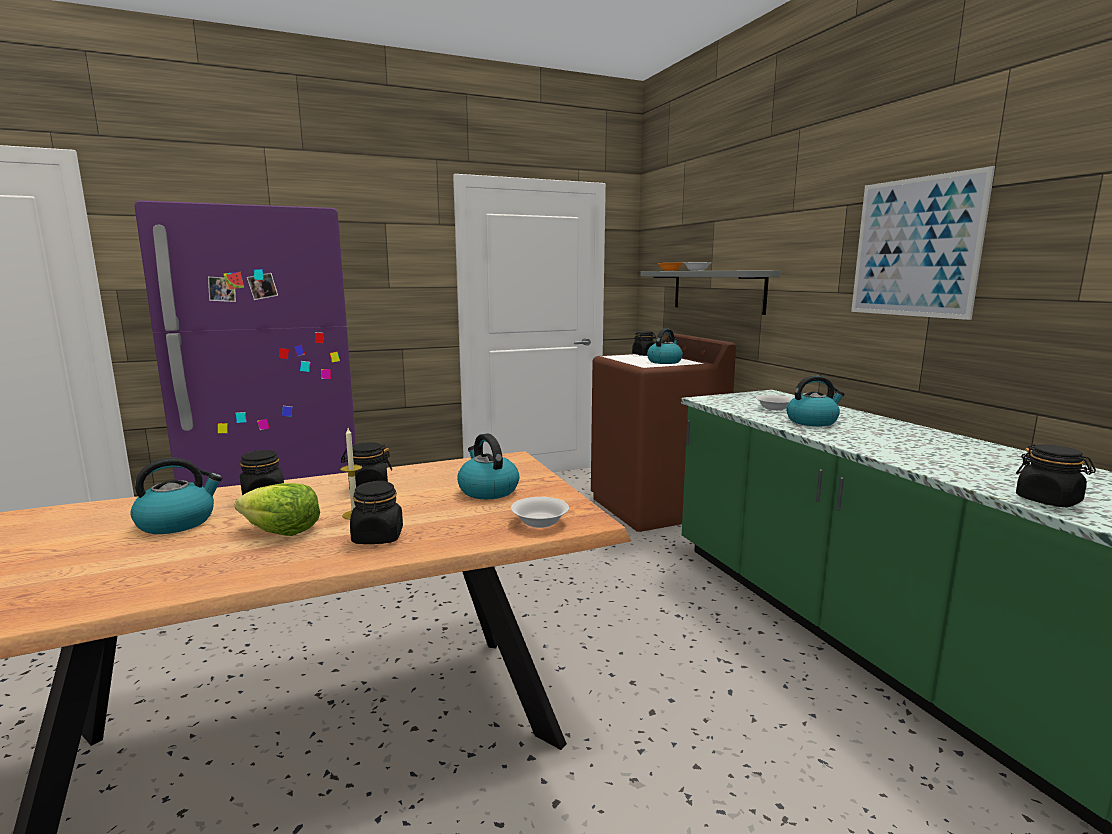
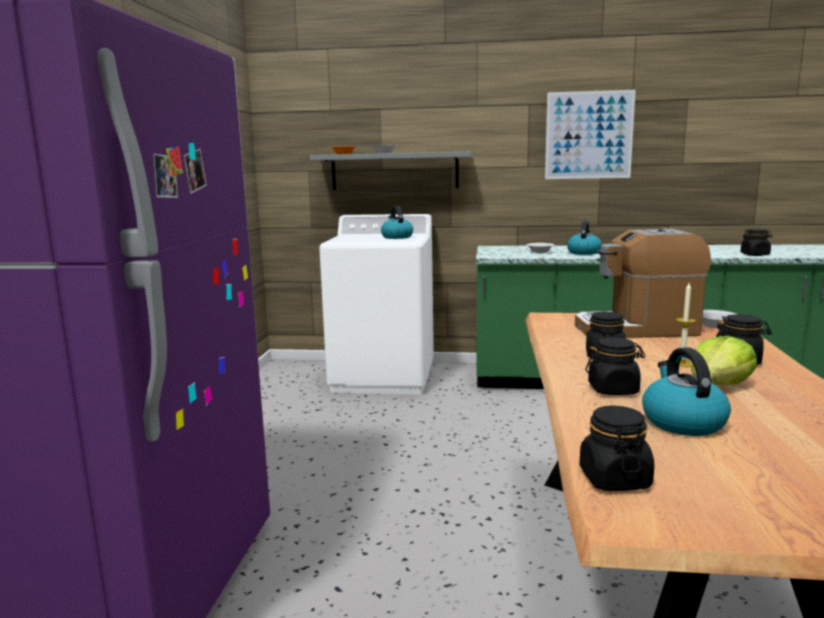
camera: 60 degrees left, 0 degrees up
(487, 490) = (636, 329): kettle -> coffee machine
(644, 354) = (348, 236): black jar -> black jar (614, 479)
(655, 507) = (384, 377): brown washing machine -> white washing machine

